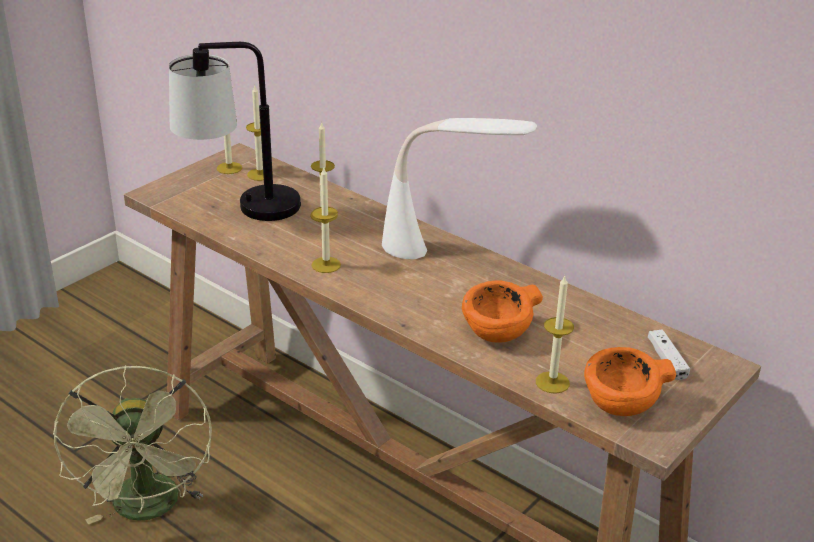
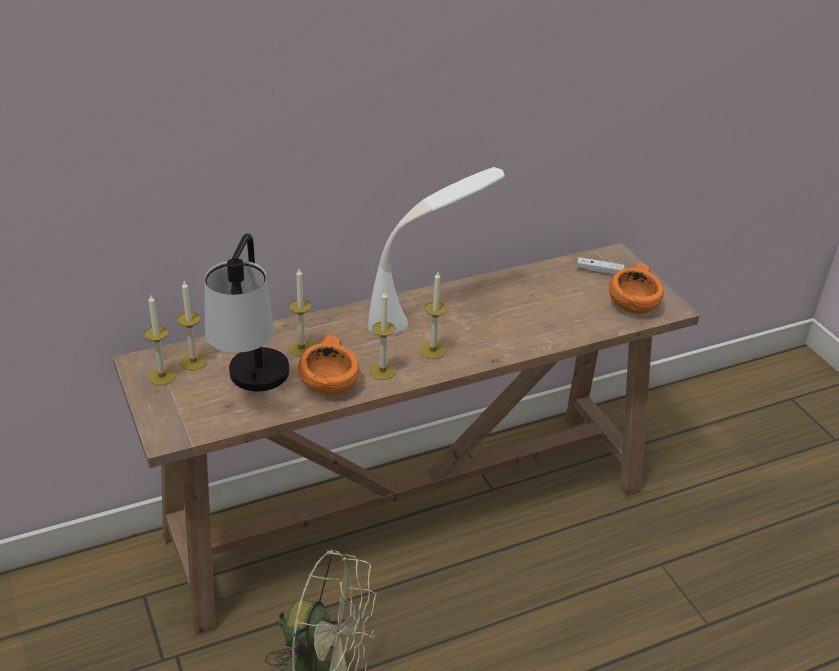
camera: 65 degrees left, 5 degrees up
(497, 332) = (529, 323): orange bowl -> orange bowl (330, 385)
(552, 382) = (598, 322): candle -> candle (432, 350)

